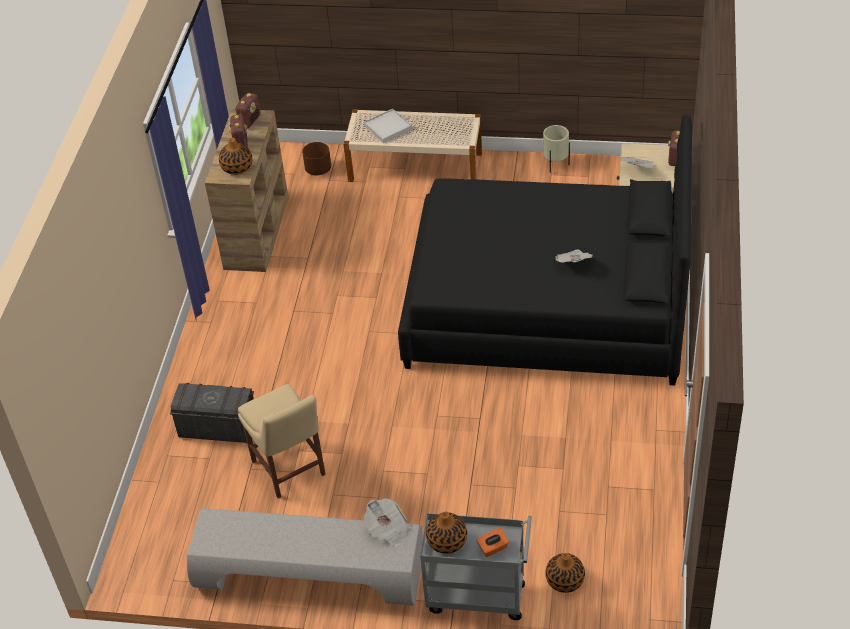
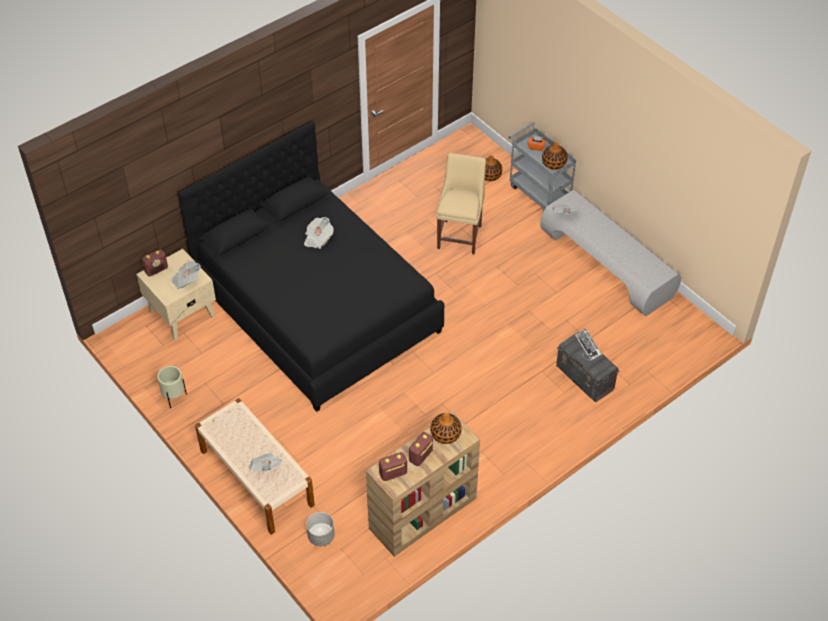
camera: 140 degrees left, 5 degrees up
(219, 405) = (588, 346): none -> keyboard
(290, 470) = (567, 322): beige chair -> beige chair (460, 235)
(318, 170) = (321, 536): brown planter -> grey planter
(388, 127) = (266, 467): white tray -> newspaper

